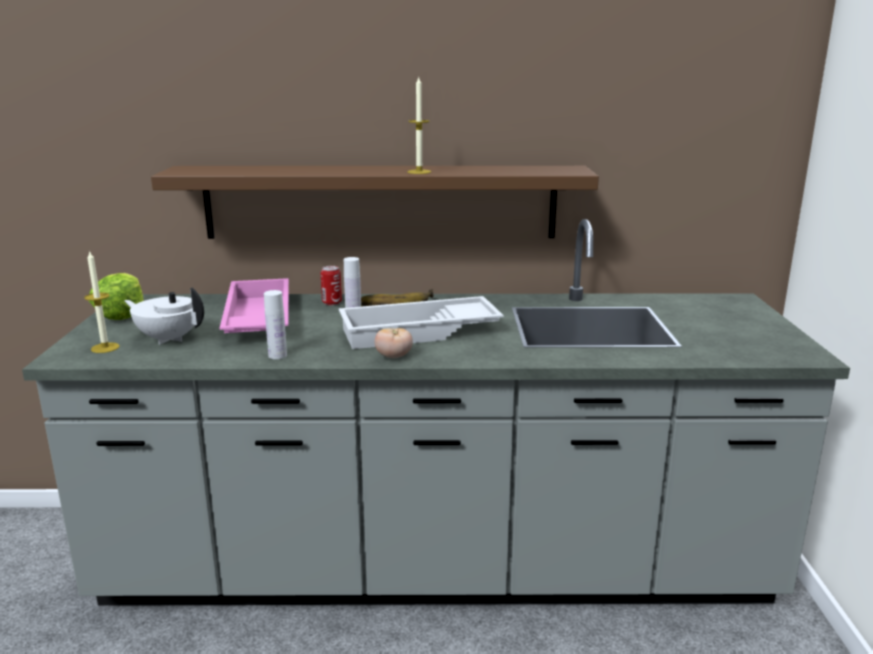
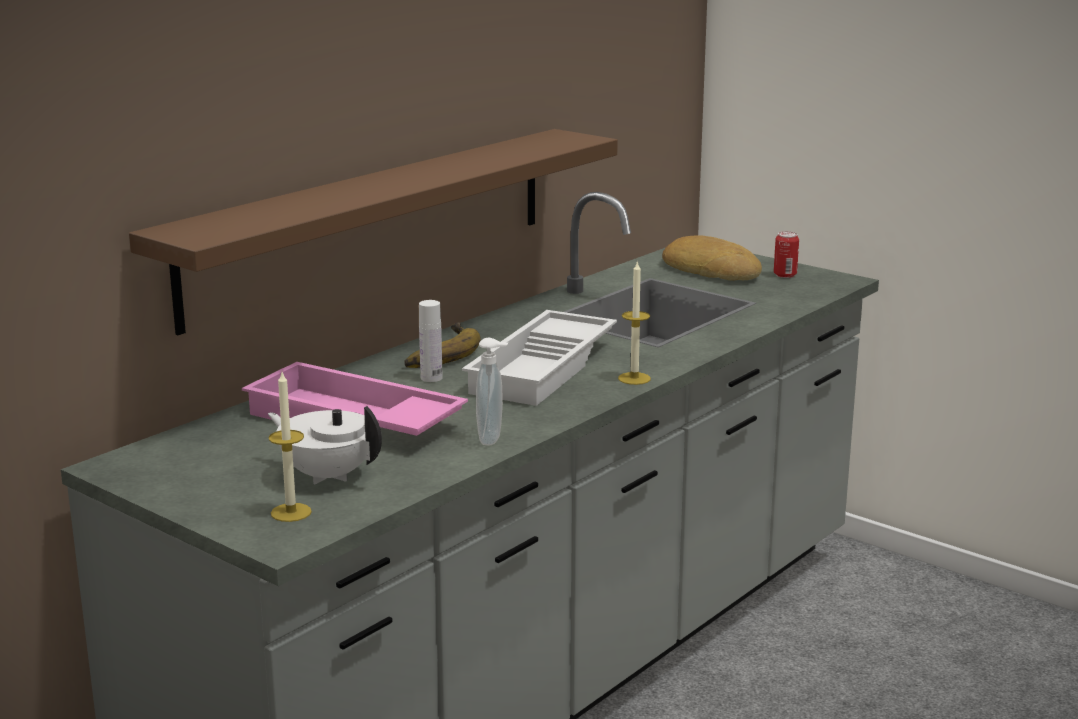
camera: 50 degrees left, 0 degrees up
(121, 313) = (165, 481): lettuce -> none
(169, 338) = (328, 475): white teapot -> white teapot turned 60 degrees clockwise
(277, 355) = (492, 439): white bottle -> soap dispenser
(332, 302) = (369, 376): can -> can (785, 275)
(394, 357) = (590, 396): tomato -> none
(419, 172) = (457, 171): candle -> candle (634, 378)
(712, 316) = (712, 270): none -> bread

